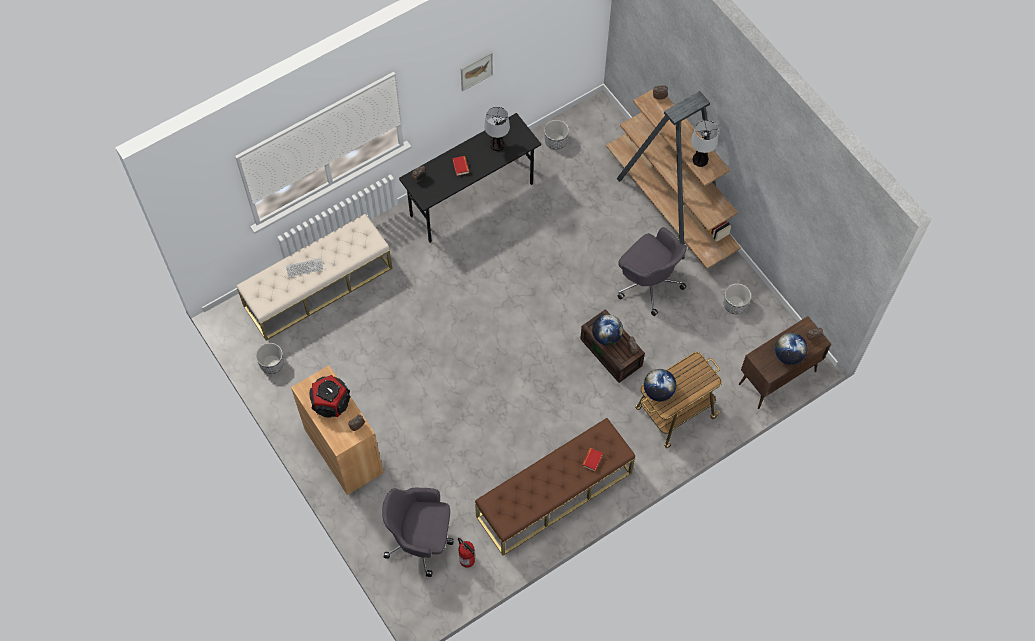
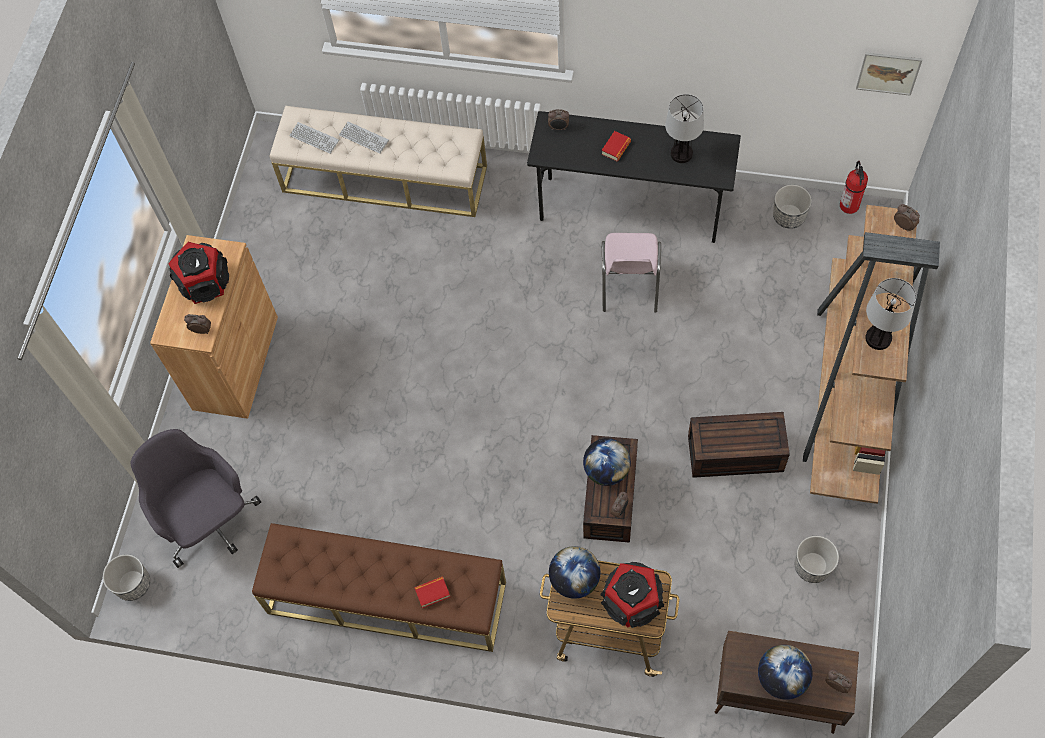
camera: 50 degrees right, 0 degrees up
(272, 364) = (263, 219): planter -> planter (133, 584)
(276, 289) = (314, 138): none -> keyboard
(467, 560) = (229, 585): fire extinguisher -> fire extinguisher (849, 206)
(476, 71) = (698, 32): picture -> picture (888, 73)
(511, 239) = (629, 284): none -> pink chair
(648, 283) = (734, 455): grey office chair -> brown storage box
(694, 378) = (633, 601): none -> speaker

